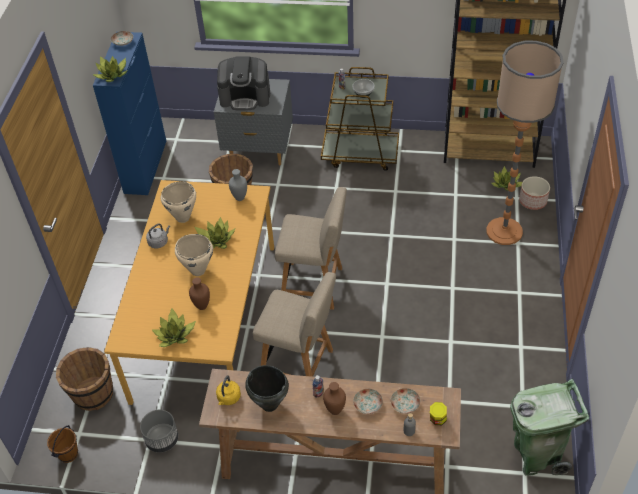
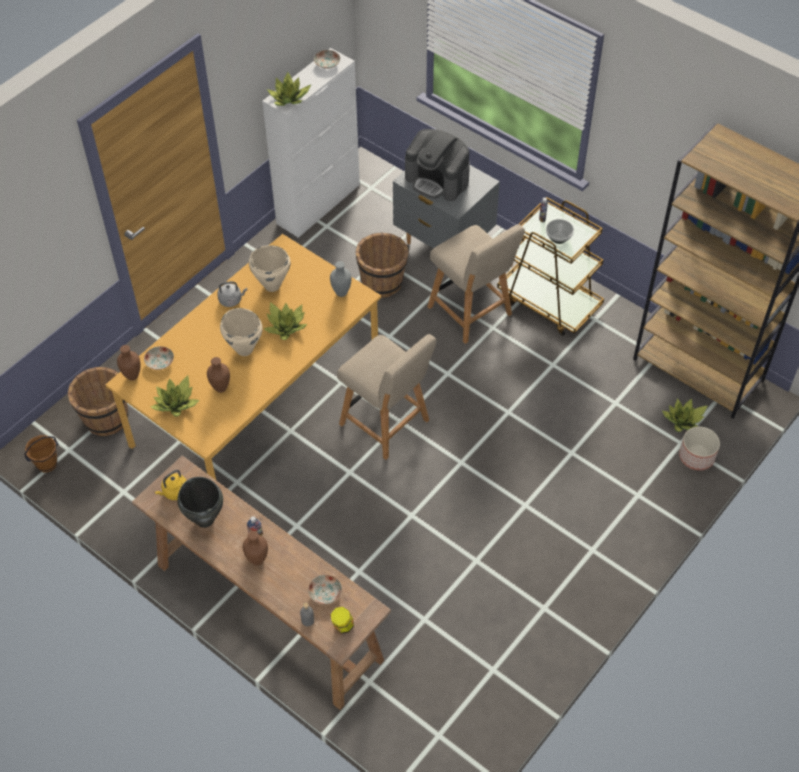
camera: 30 degrees right, 5 degrees up
(123, 333) = (133, 376): none -> brown vase
(145, 166) = (319, 204): blue cabinet -> white cabinet
(162, 440) = (134, 498): grey planter -> none
(300, 366) = (309, 500): beige chair -> beige chair (472, 313)
(368, 405) = (291, 573): plate -> plate (159, 362)
(504, 231) = (634, 474): floor lamp -> none
(536, 455) = (465, 725): green trash can -> none

